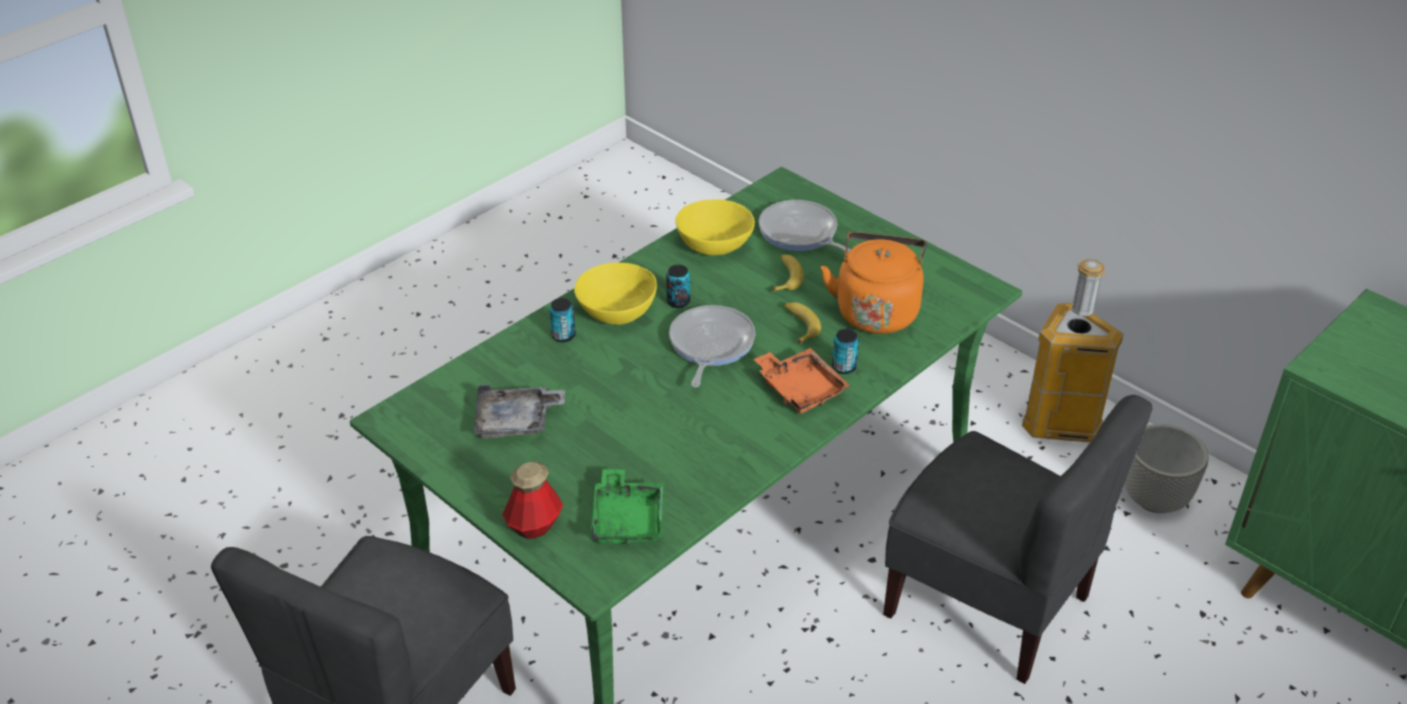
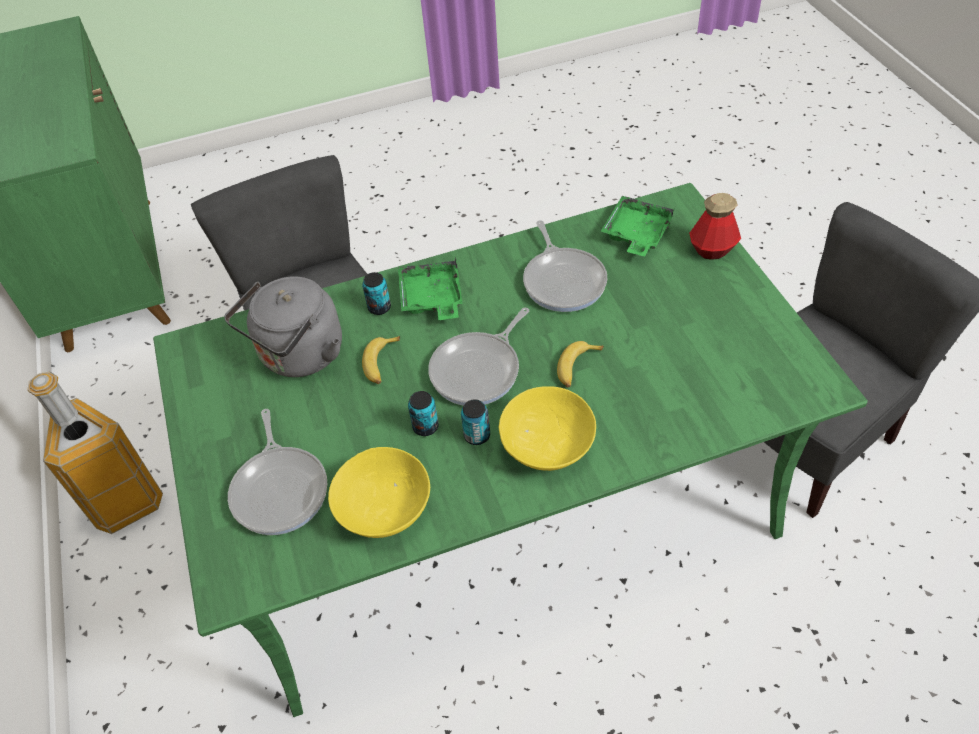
camera: 150 degrees left, 10 degrees up
(516, 422) = (700, 345): grey tray -> none
(563, 336) = (618, 431): can -> can (425, 427)
(681, 444) = (563, 280): none -> frying pan
(786, 277) = (346, 429): banana -> banana (576, 368)
(800, 389) = (432, 299): orange tray -> green tray
(876, 310) = (299, 356): orange kettle -> grey kettle
(1155, 500) = (138, 405): grey planter -> none

